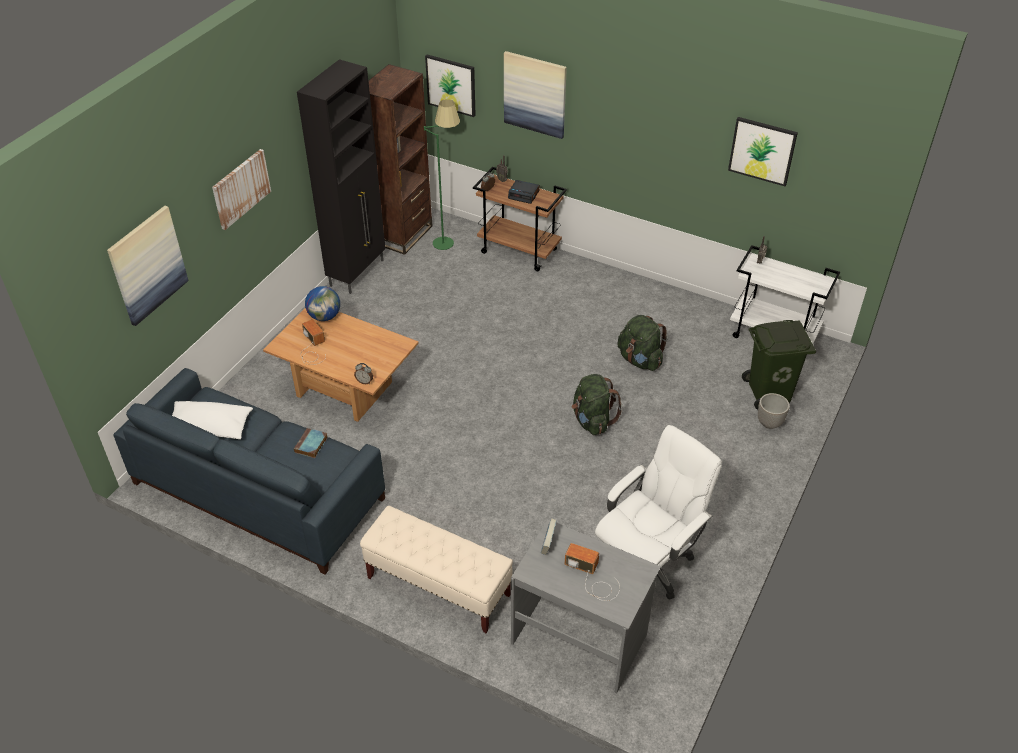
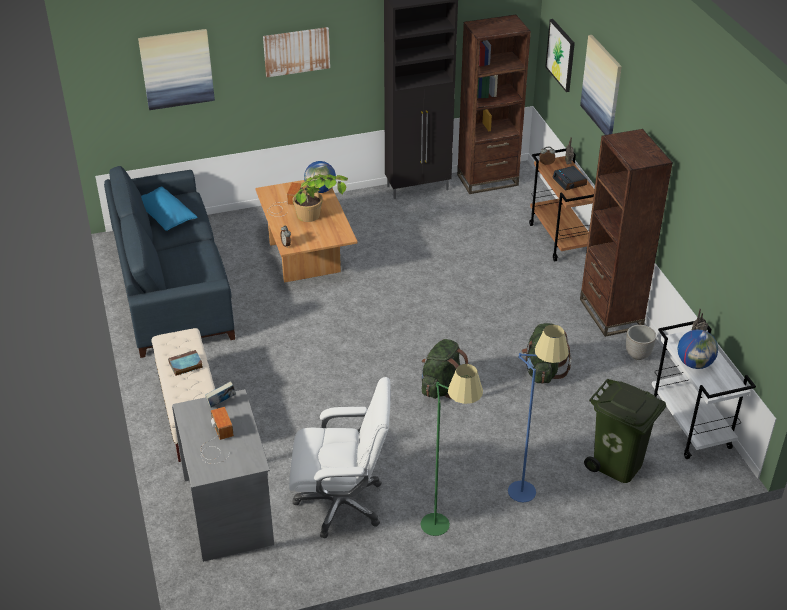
camera: 45 degrees right, 5 degrees down
(210, 428) = (165, 216): white pillow -> blue pillow
(311, 445) = (203, 262): book -> book (185, 365)
(360, 343) = (318, 219): none -> potted plant
(447, 237) = (518, 200): green floor lamp -> green floor lamp (447, 520)
(625, 287) = (610, 314): none -> brown bookcase
(739, 448) = (529, 484): none -> blue floor lamp
(762, 151) = (723, 216): picture -> none
(769, 423) = (582, 485): planter -> planter (637, 355)
(782, 281) = (694, 363): none -> globe

